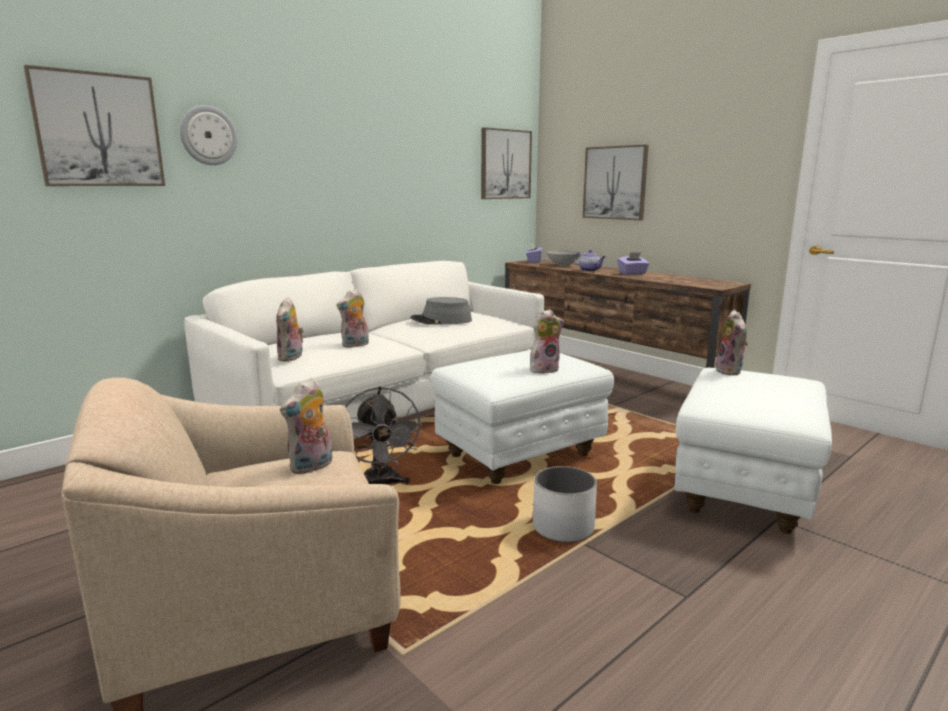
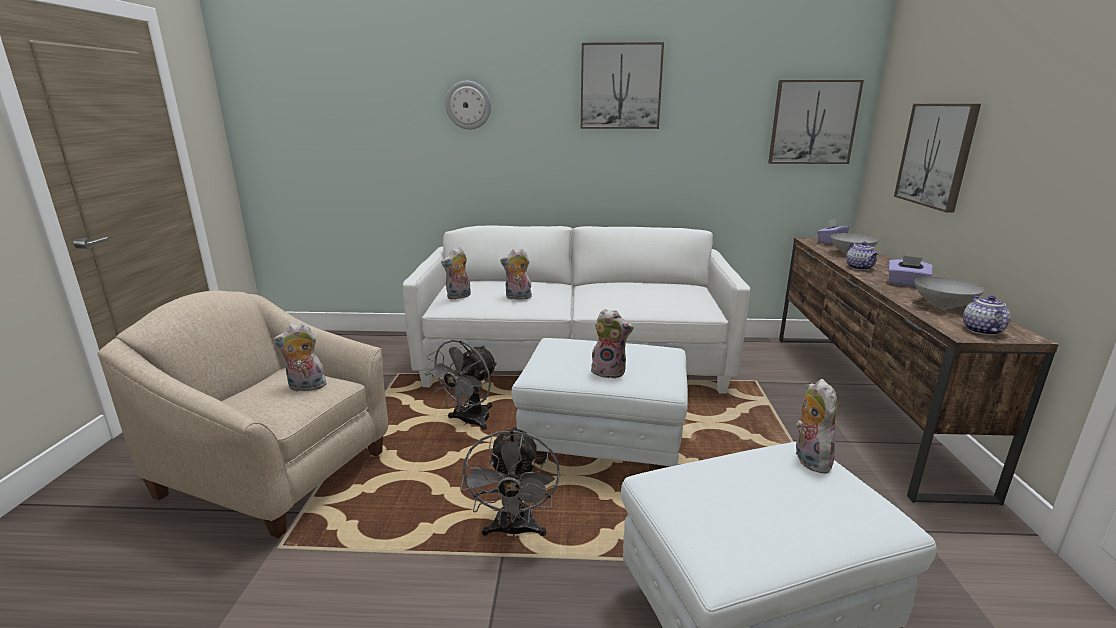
camera: 45 degrees right, 5 degrees up
(98, 130) = (391, 105): picture -> picture (620, 86)
(441, 320) = (632, 291): grey hat -> none
(563, 527) = (514, 531): white planter -> grey fan
(673, 278) = (942, 305): none -> grey bowl
(716, 284) = (981, 330): none -> teapot
(731, 372) = (808, 459): plush toy -> plush toy turned 135 degrees clockwise

